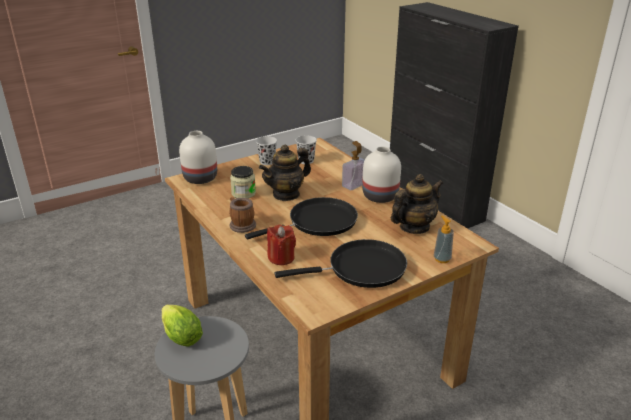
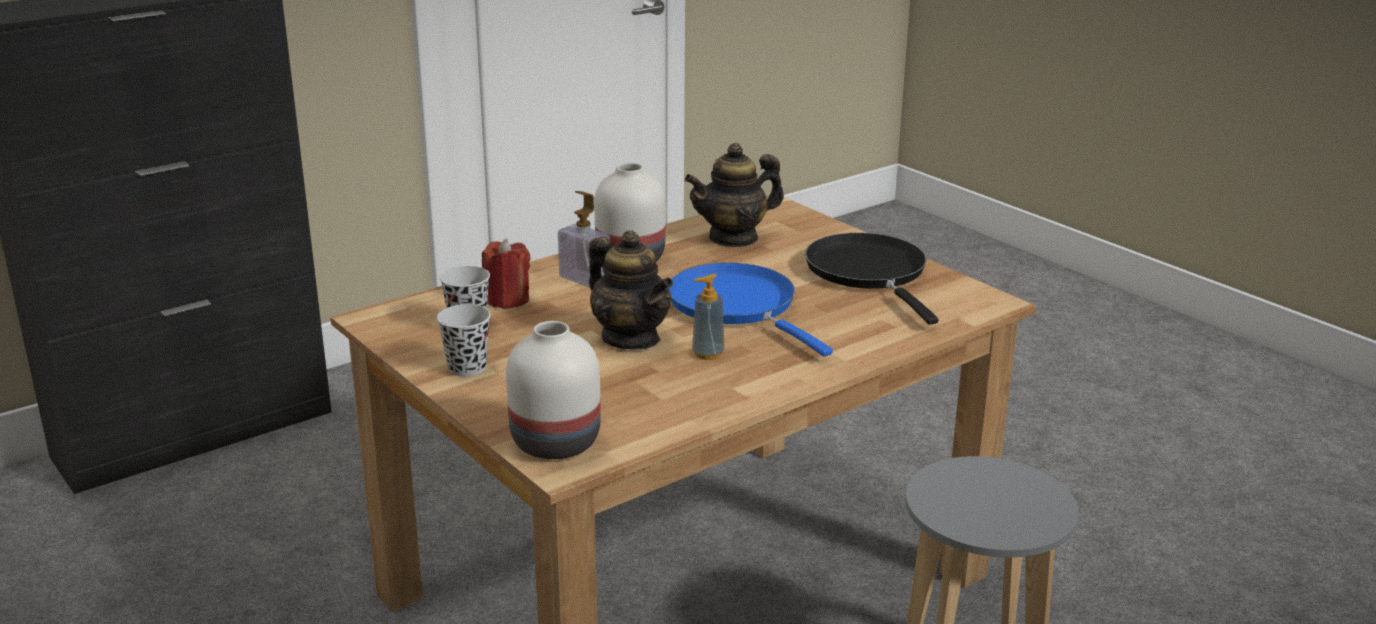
camera: 95 degrees left, 5 degrees down
(180, 335) = (975, 526): lettuce -> none
(241, 224) = (764, 374): mug -> none
(243, 193) = (632, 382): jar -> none
(281, 258) = (864, 331): red candle -> red candle (507, 300)
(318, 222) = (737, 306): black frying pan -> blue frying pan
(414, 227) = (734, 238): teapot -> teapot turned 75 degrees counterclockwise
(442, 259) = (820, 224): soap dispenser -> soap dispenser (708, 354)

